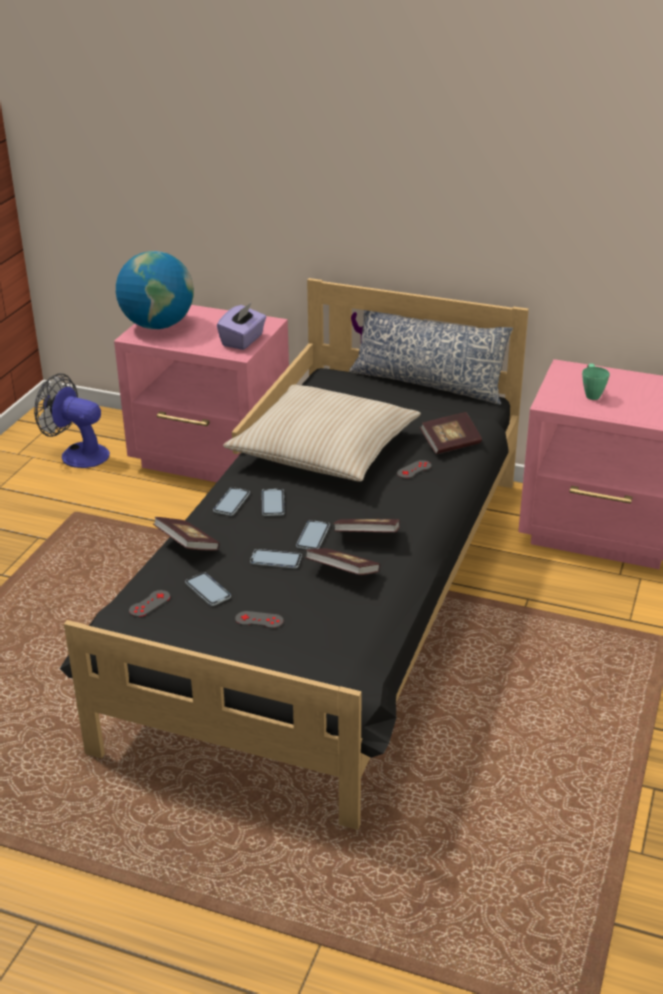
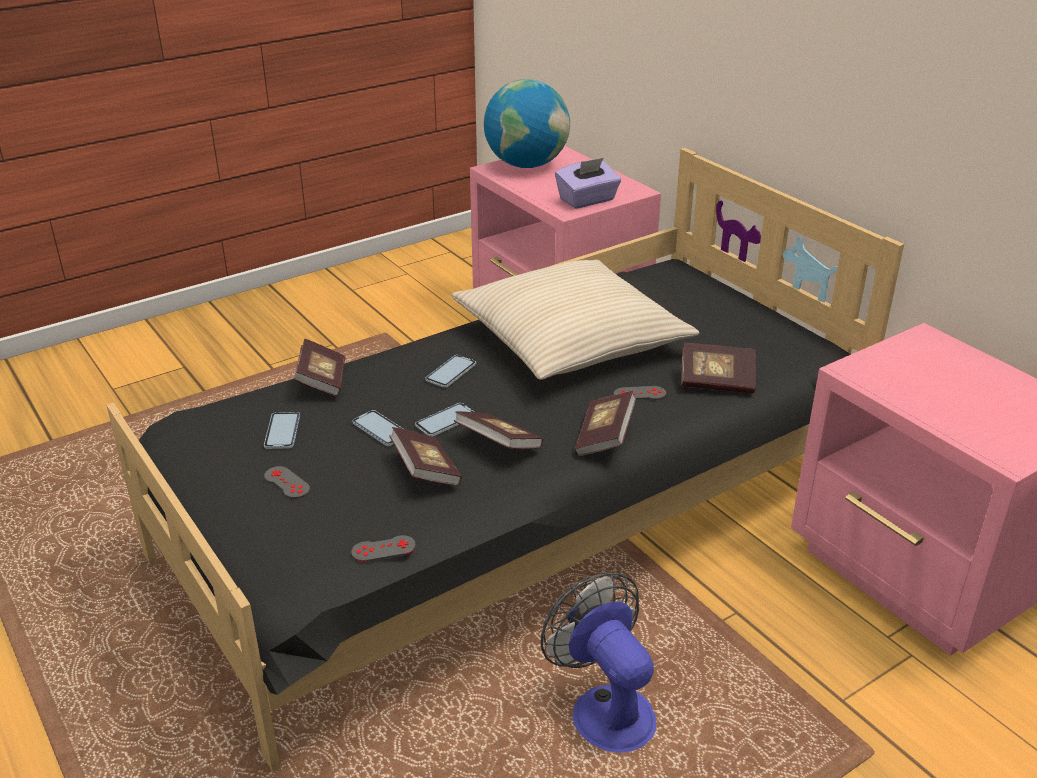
camera: 35 degrees right, 0 degrees up
(77, 454) = (446, 283): fan -> fan (604, 707)
(149, 604) = (219, 422): grey game controller -> grey game controller (383, 549)
(231, 502) = (414, 357): phone -> none
(426, 505) = (604, 437): none -> book
(427, 383) = (773, 310): pillow -> none
(591, 393) = (924, 378): green mug -> none

